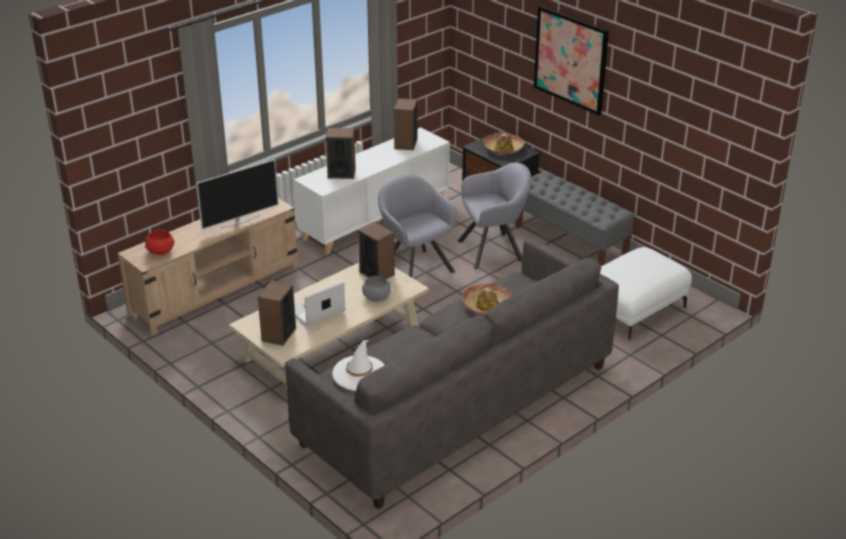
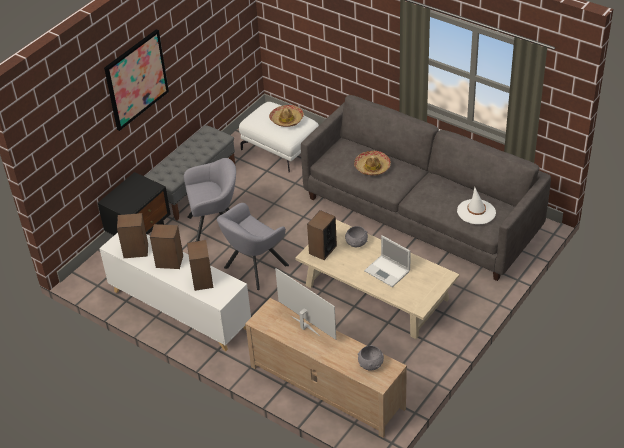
camera: 100 degrees left, 10 degrees up
(160, 251) = (371, 364): red bowl -> grey bowl
(278, 334) = (425, 284): speaker -> speaker (169, 262)
(494, 250) = (216, 227): grey armchair -> grey armchair turned 105 degrees clockwise
(503, 148) = (130, 193): hat -> hat (286, 119)

